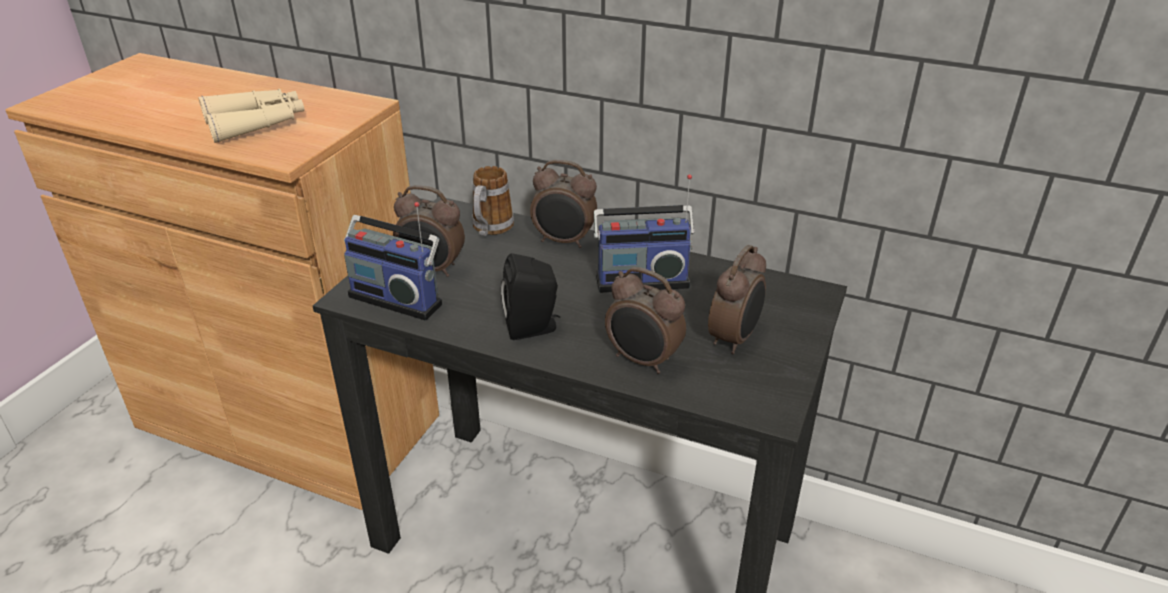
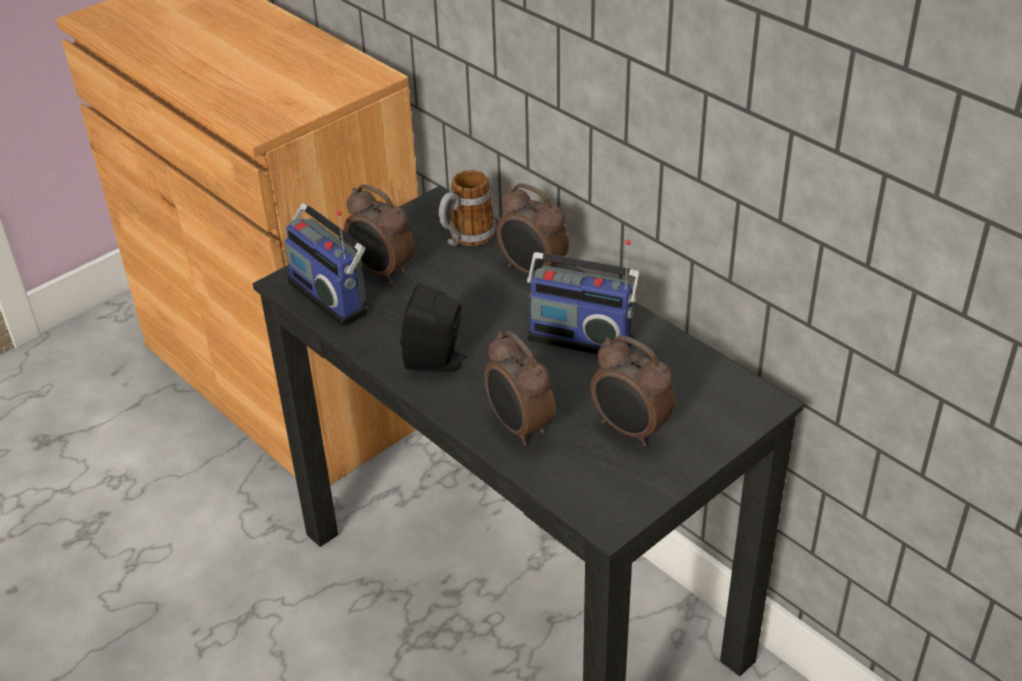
camera: 25 degrees right, 5 degrees up
(257, 124) = (257, 81): beige binoculars -> none
(734, 339) = (629, 430): alarm clock -> alarm clock turned 75 degrees clockwise

